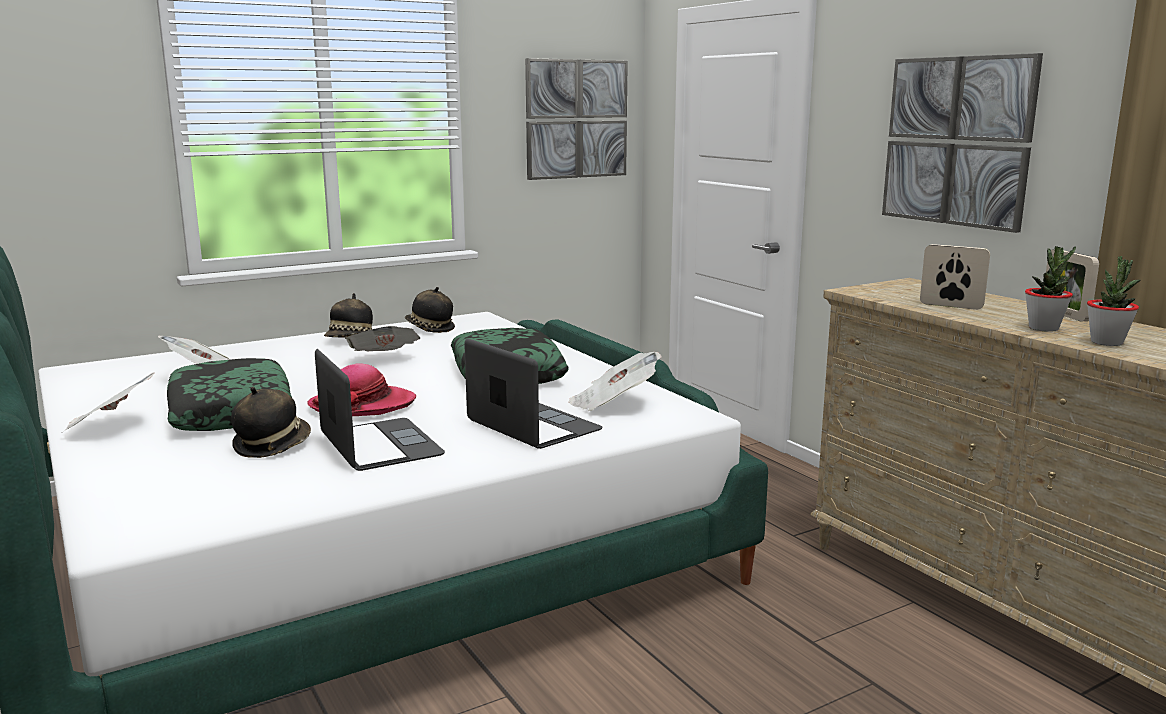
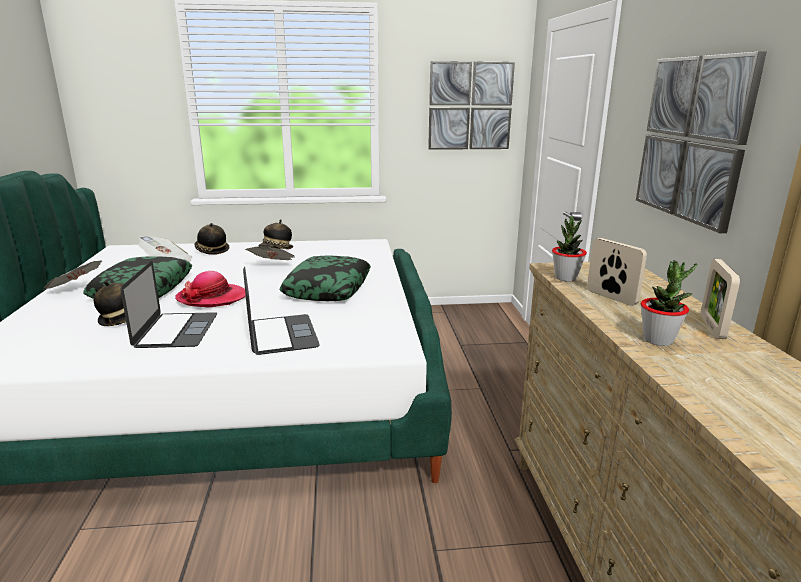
camera: 25 degrees right, 5 degrees up
(429, 329) = (331, 247): hat -> hat (212, 250)
(613, 404) = (357, 327): newspaper -> none
(1107, 342) = (697, 372): potted plant -> potted plant (566, 278)

